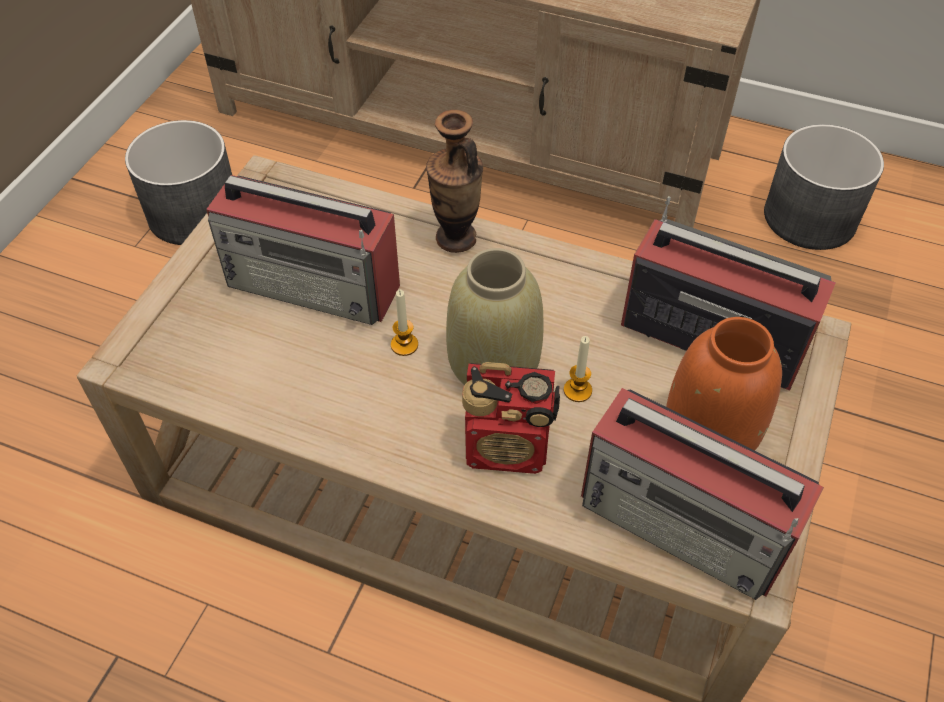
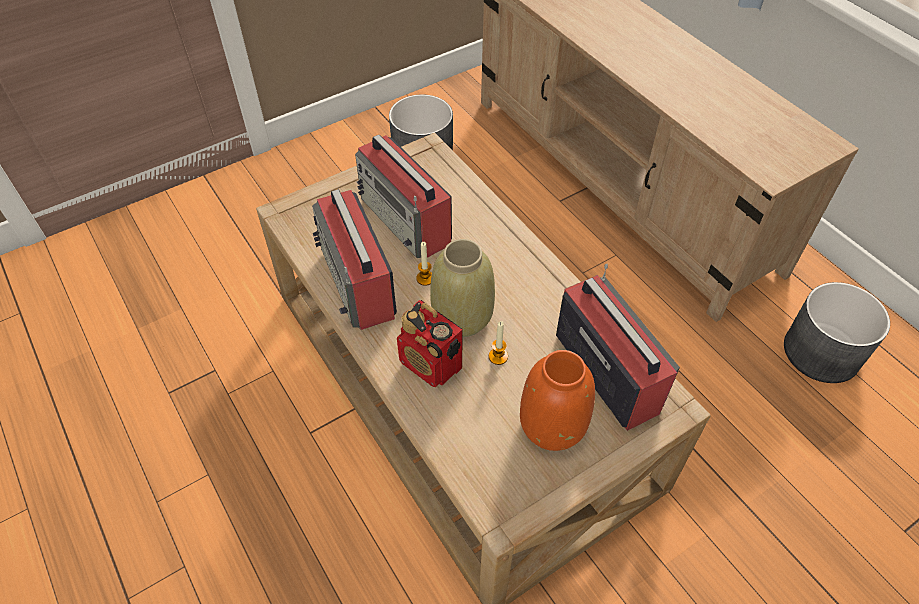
camera: 35 degrees right, 0 degrees up
(456, 238) = (504, 233): vase -> none
(685, 525) = (490, 465): radio -> radio (358, 283)

